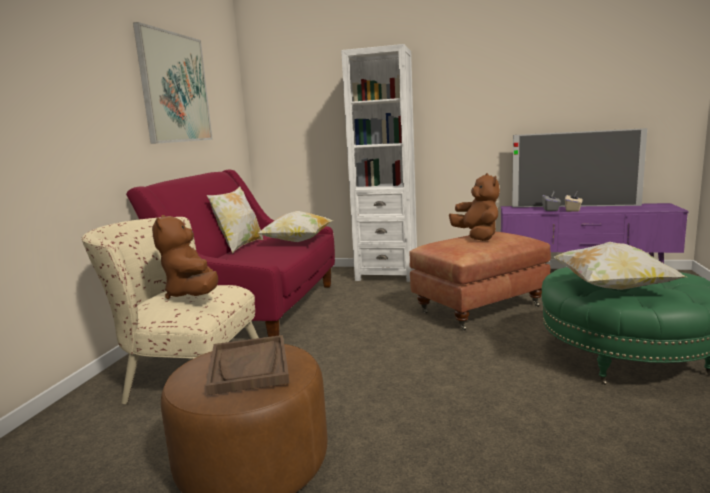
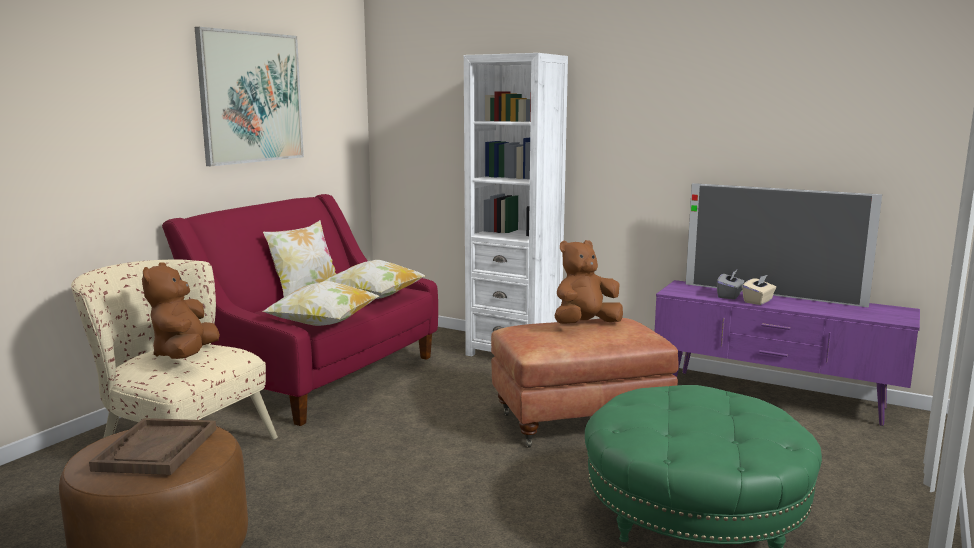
camera: 15 degrees right, 0 degrees up
(477, 237) = (585, 325): brown plush toy -> brown plush toy turned 120 degrees counterclockwise
(612, 288) = (654, 428): pillow -> pillow (323, 325)

